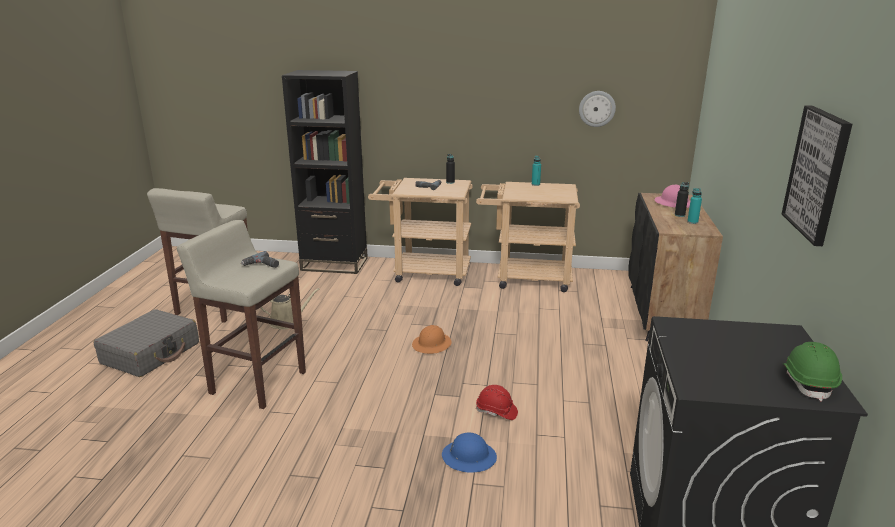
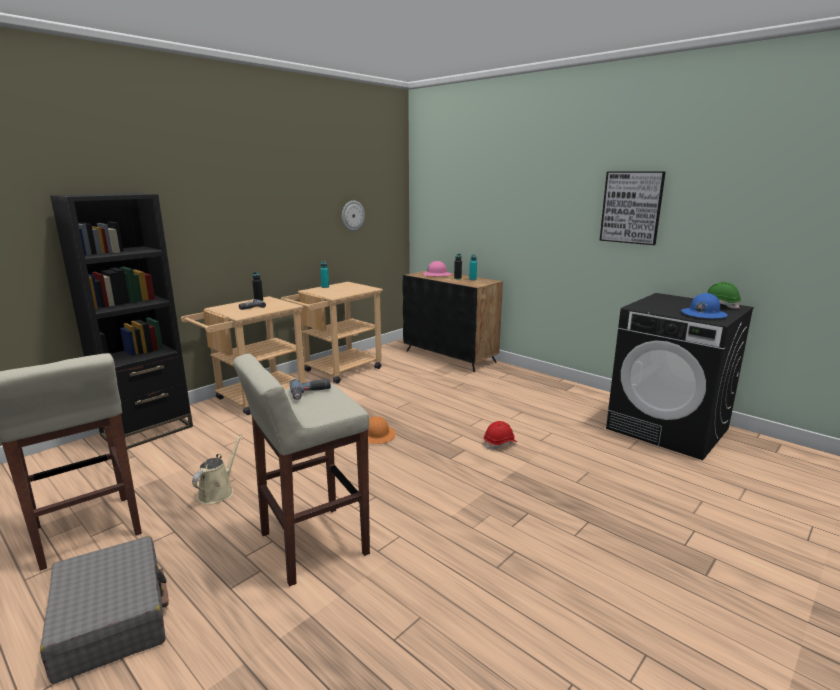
camera: 55 degrees left, 5 degrees down
(469, 457) = (545, 472): blue hard hat -> blue hard hat (703, 314)

